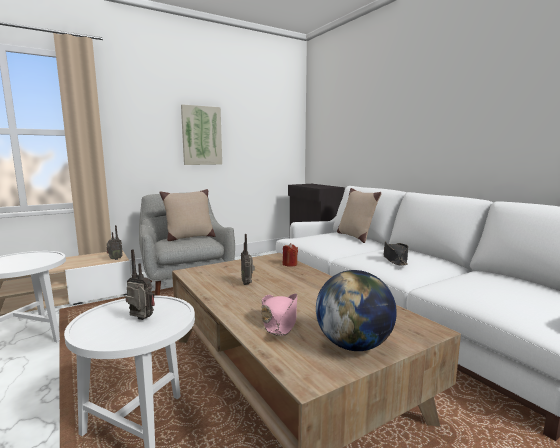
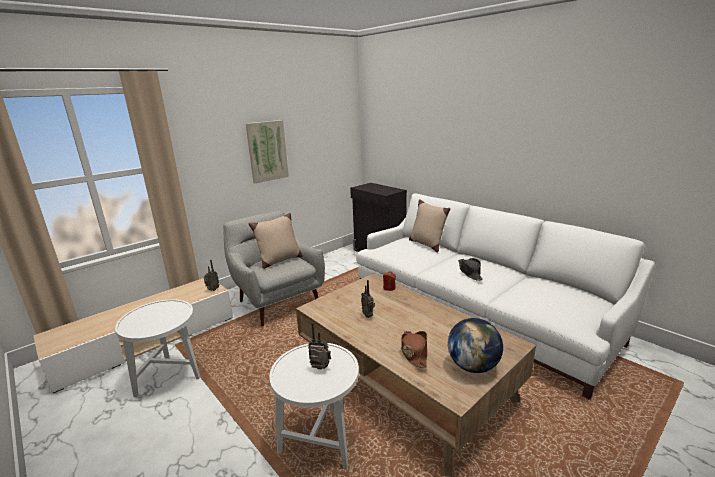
camera: 10 degrees left, 10 degrees up
(279, 321) = (414, 352): pink hat -> brown hat

